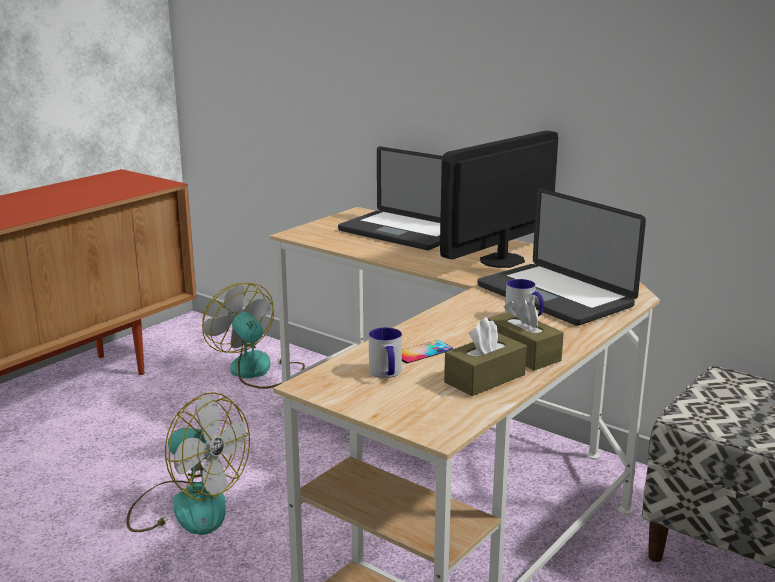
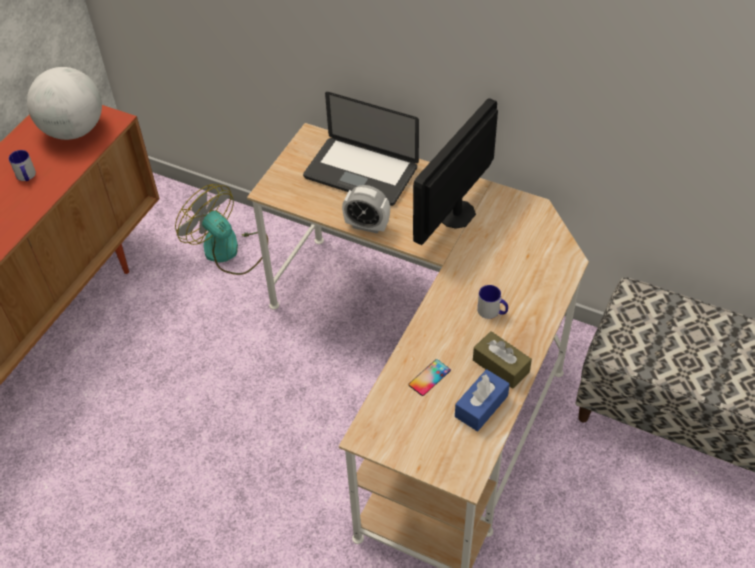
camera: 10 degrees left, 30 degrees up
(120, 185) = (73, 130): none -> globe
(187, 506) = (233, 430): fan -> none
(386, 373) = (412, 412): mug -> mug (26, 176)
(393, 258) = (367, 226): none -> alarm clock
(484, 378) = (481, 406): brown tissue box -> blue tissue box
(554, 296) = (509, 271): laptop -> none

